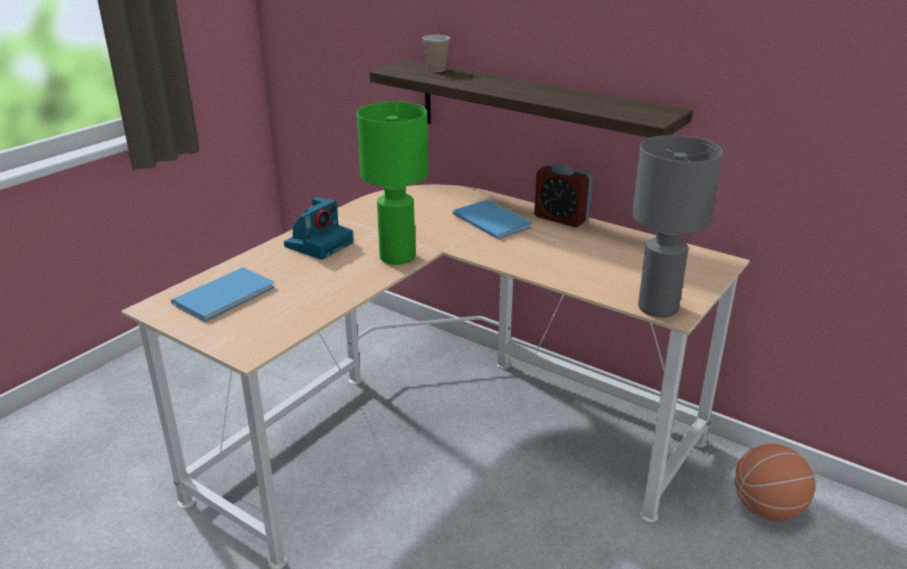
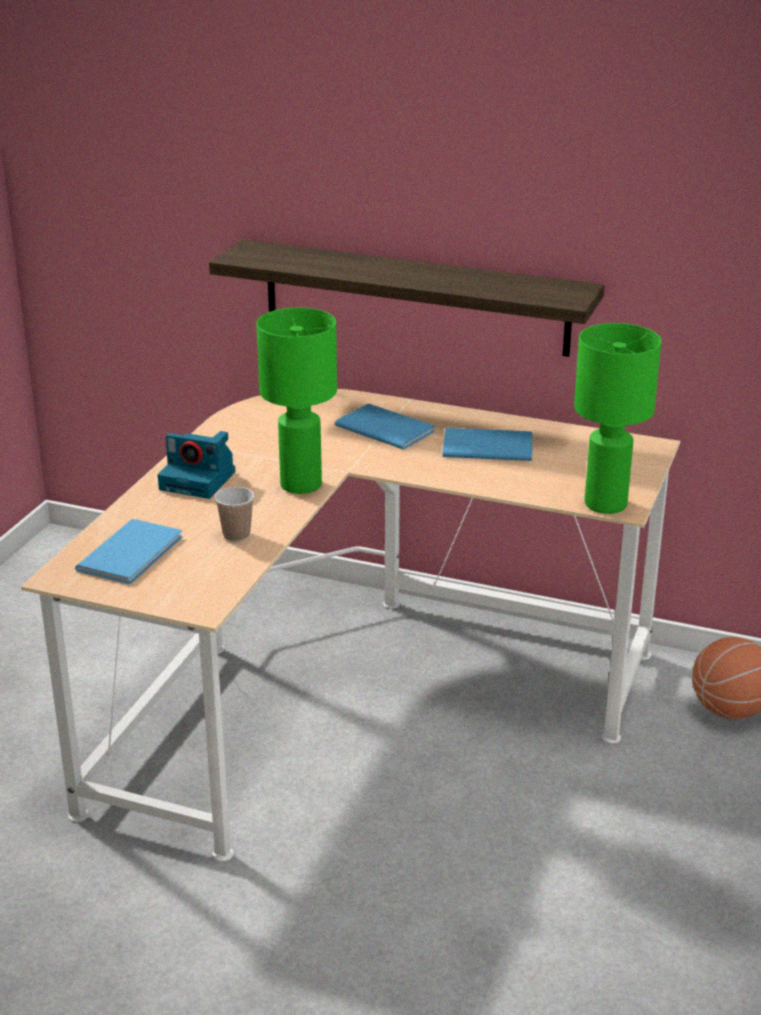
camera: 15 degrees left, 0 degrees up
(319, 244) = (199, 480): camera -> camera turned 90 degrees clockwise
(436, 69) = (288, 252): cup -> cup (236, 535)
(561, 218) = (462, 416): alarm clock -> none
(569, 244) = (485, 446): none -> blue book
(657, 308) = (605, 505): grey table lamp -> green table lamp

